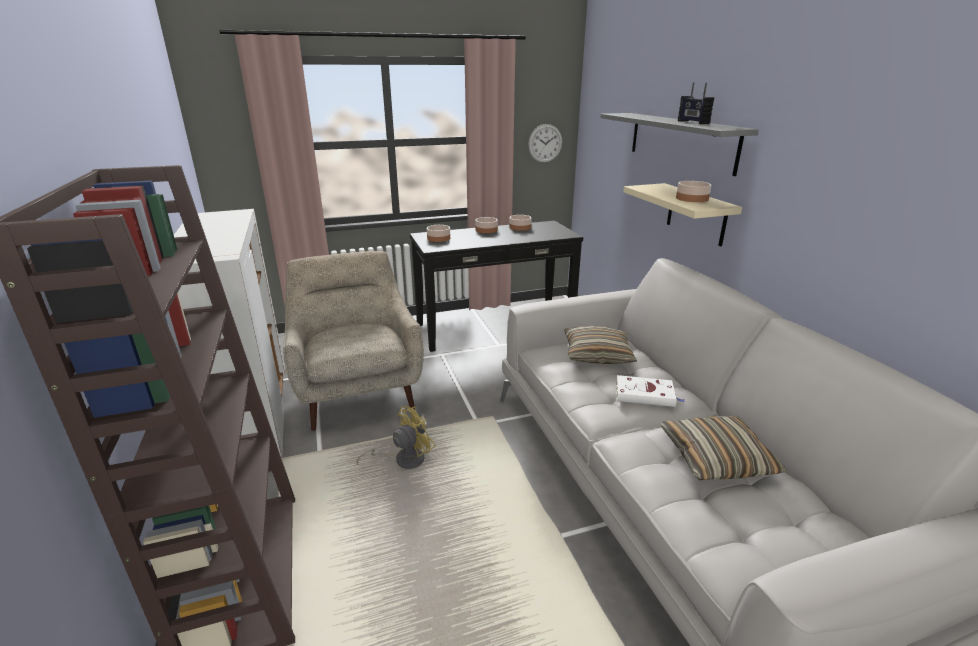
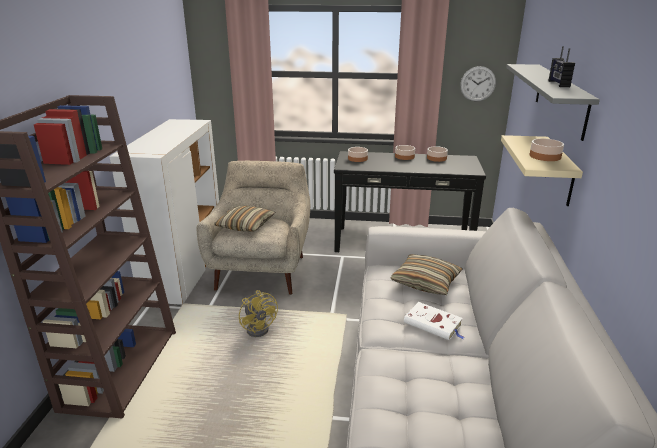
camera: 25 degrees right, 0 degrees up
(403, 459) = (260, 327): yellow fan -> yellow fan turned 75 degrees clockwise
(716, 458) = (444, 389): pillow -> pillow (245, 225)

